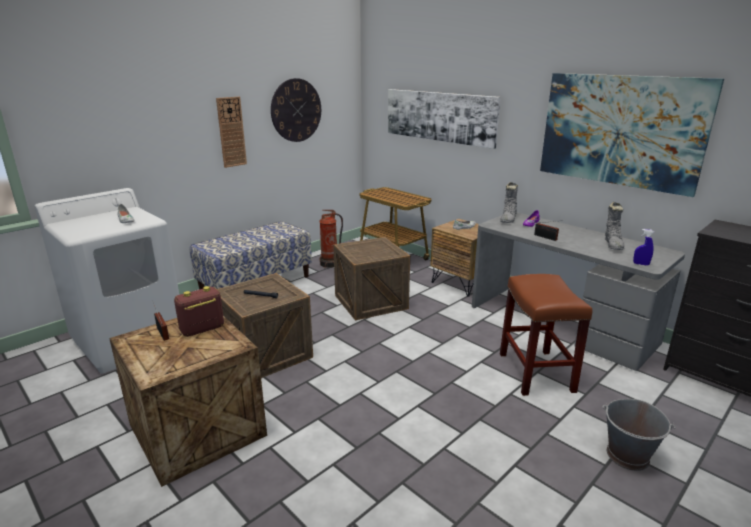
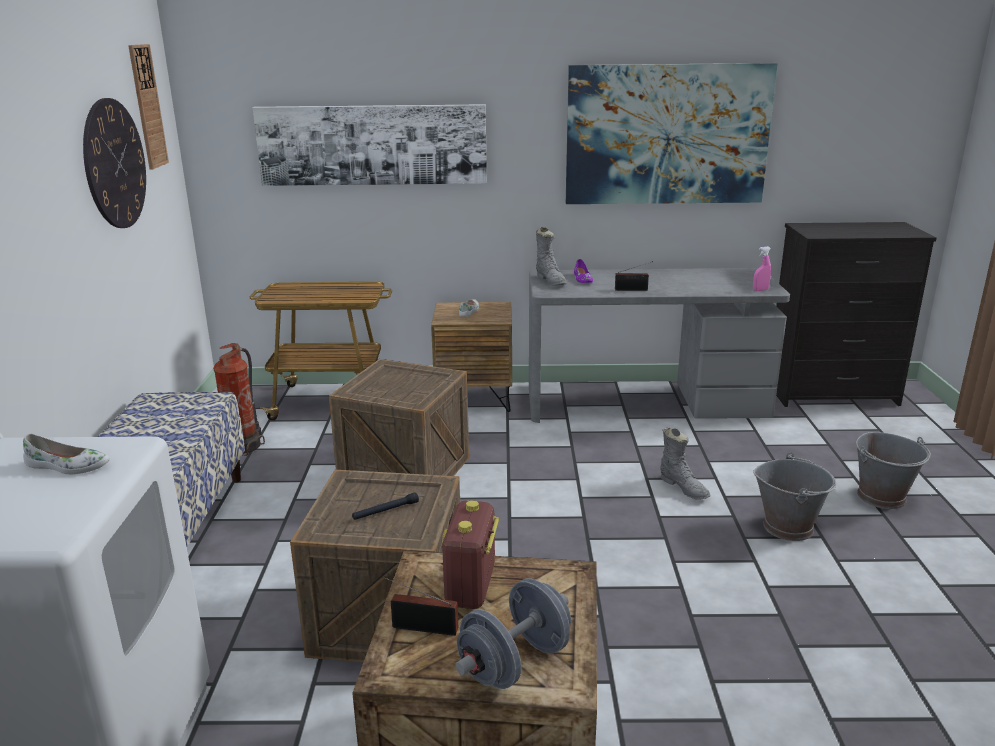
camera: 45 degrees left, 0 degrees up
(157, 360) = (514, 663): none -> grey dumbbell
(231, 132) = (43, 227): wall clock -> wall clock (147, 107)
(519, 430) = (788, 527): none -> grey bucket
(535, 372) = (706, 462): brown stool -> none
(613, 245) = (700, 278): grey boot -> grey boot (683, 488)
(641, 264) = (760, 290): blue spray bottle -> pink spray bottle

